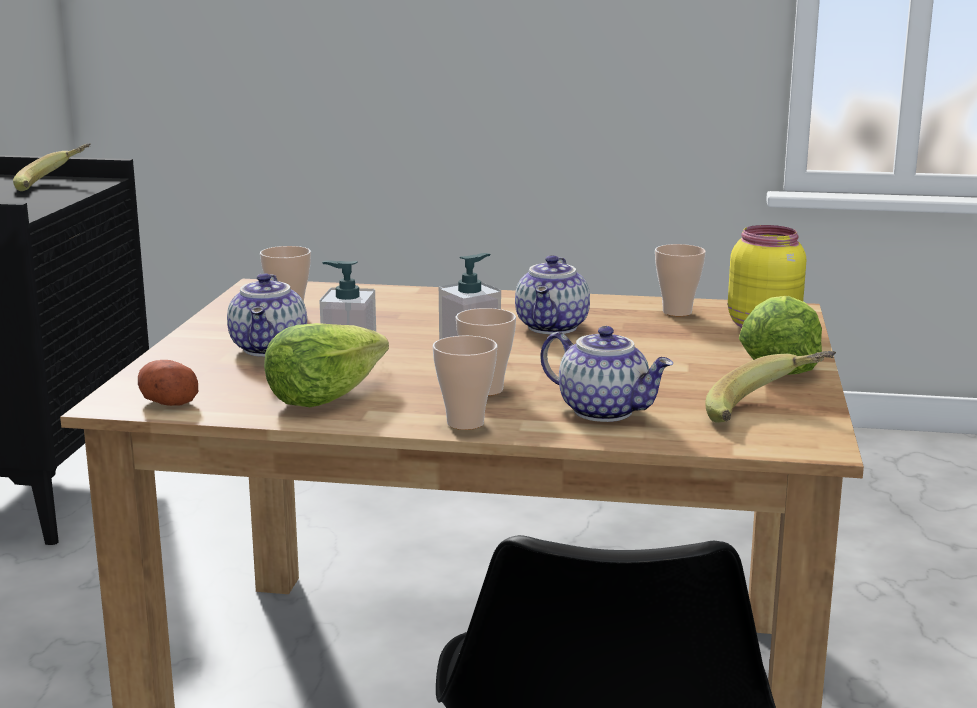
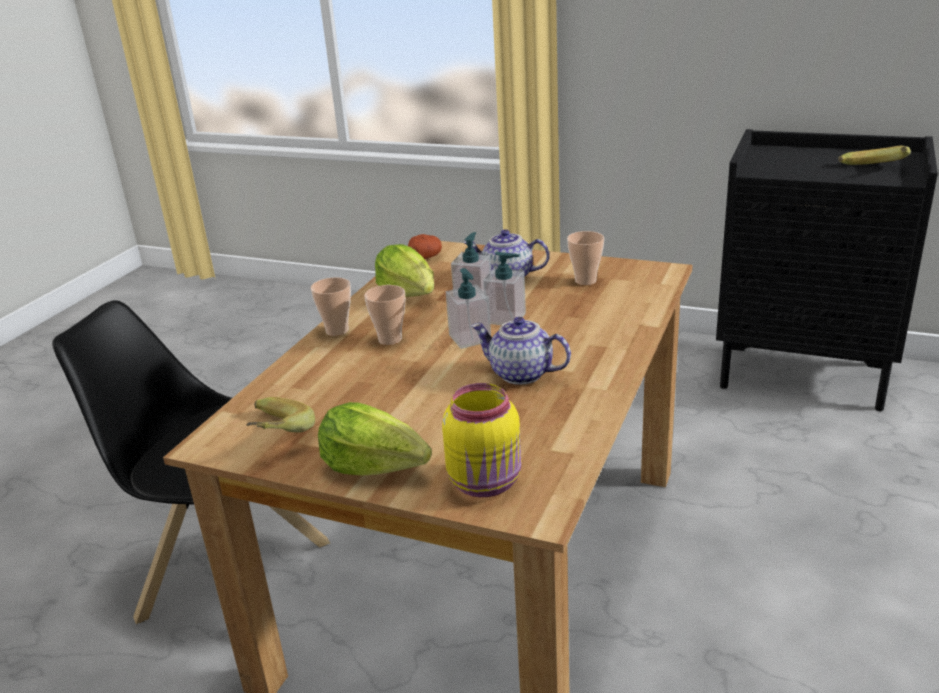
camera: 105 degrees right, 10 degrees up
(407, 341) = (506, 318): none -> soap dispenser
(605, 411) = (325, 376): teapot -> none
(677, 312) = (549, 440): cup -> none

